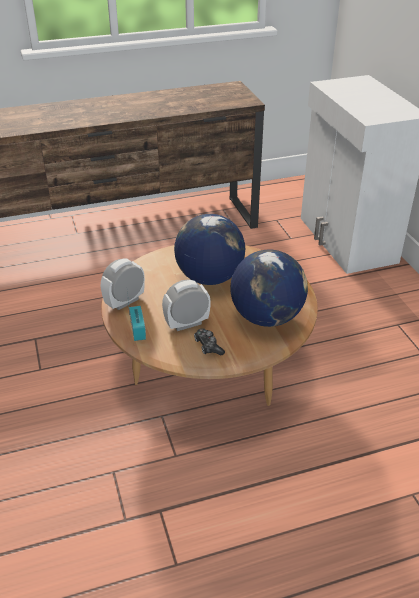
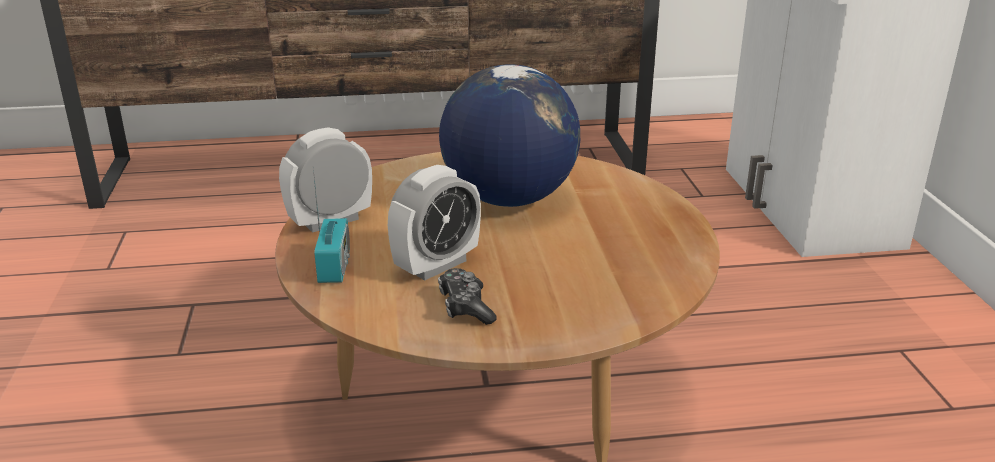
camera: 10 degrees right, 10 degrees down
(187, 324) = (436, 265): alarm clock -> alarm clock turned 150 degrees clockwise
(266, 317) = (605, 269): globe -> none

